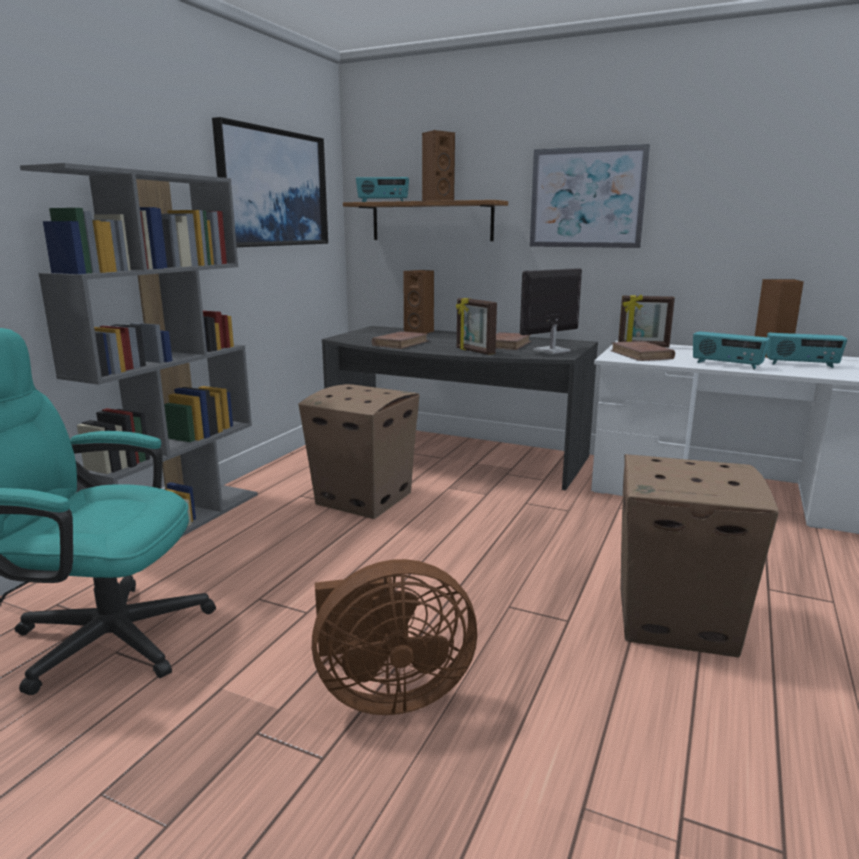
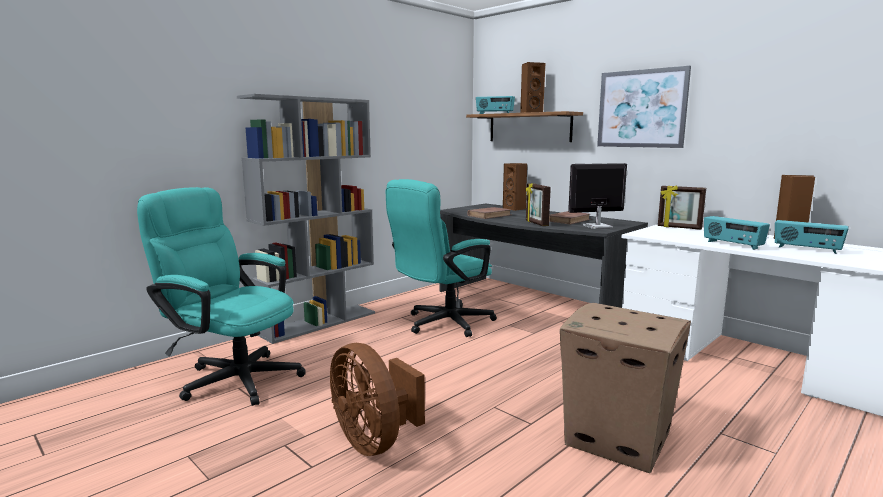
camera: 20 degrees right, 5 degrees down
(273, 188) = (412, 106): picture -> none
(362, 498) = (442, 324): cardboard box -> turquoise office chair
(387, 693) = (374, 441): brown fan -> brown fan turned 45 degrees clockwise
(641, 355) = (667, 233): brown book -> none

